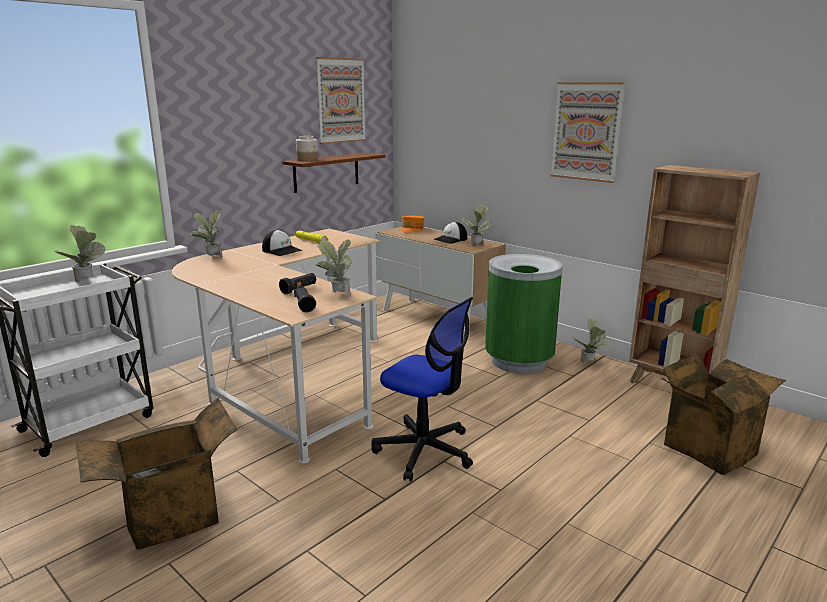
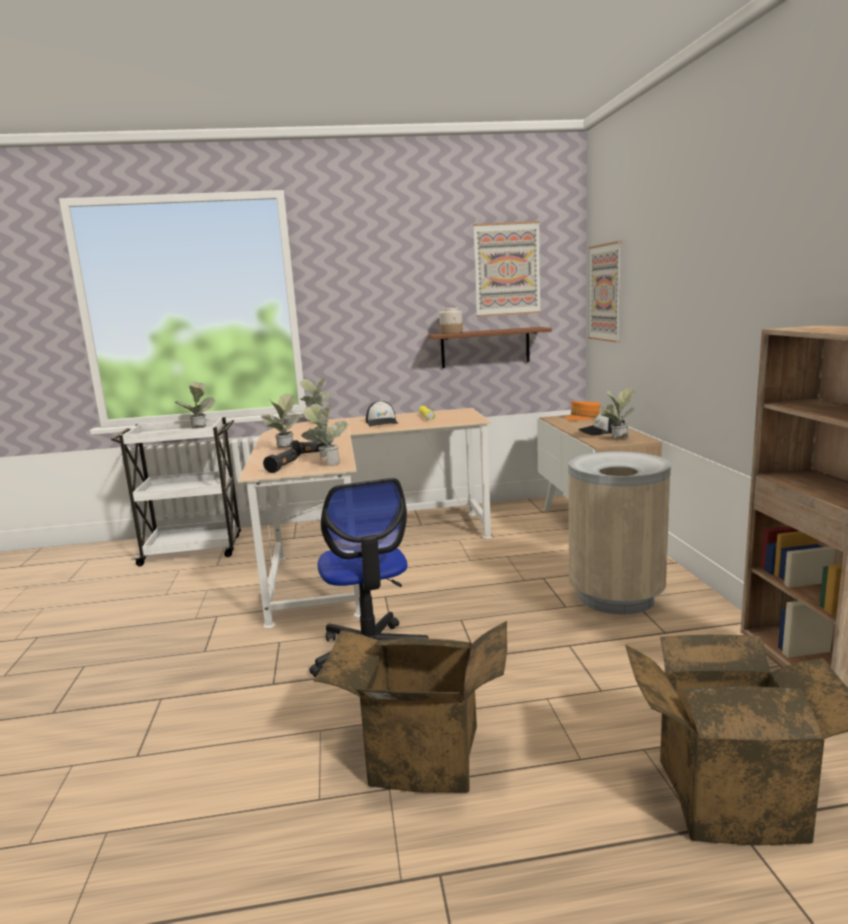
camera: 40 degrees right, 5 degrees down
(170, 518) = (131, 635): cardboard box -> cardboard box (421, 759)
(519, 361) = (616, 596): green trash can -> beige trash can
(586, 131) = (736, 283): picture -> picture (606, 292)
(589, 363) = (713, 624): potted plant -> potted plant (284, 450)

